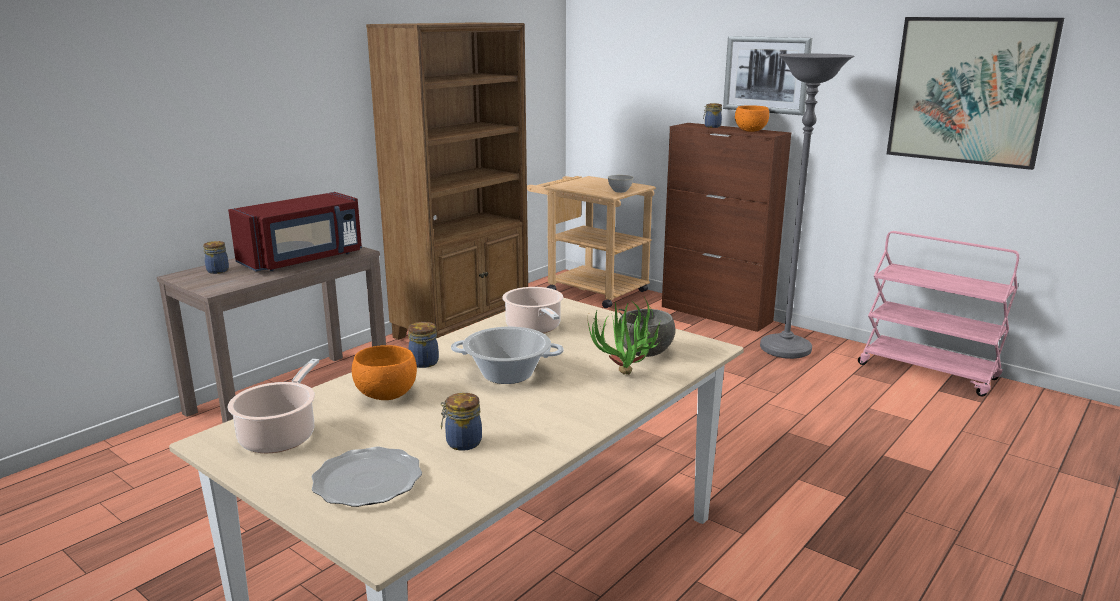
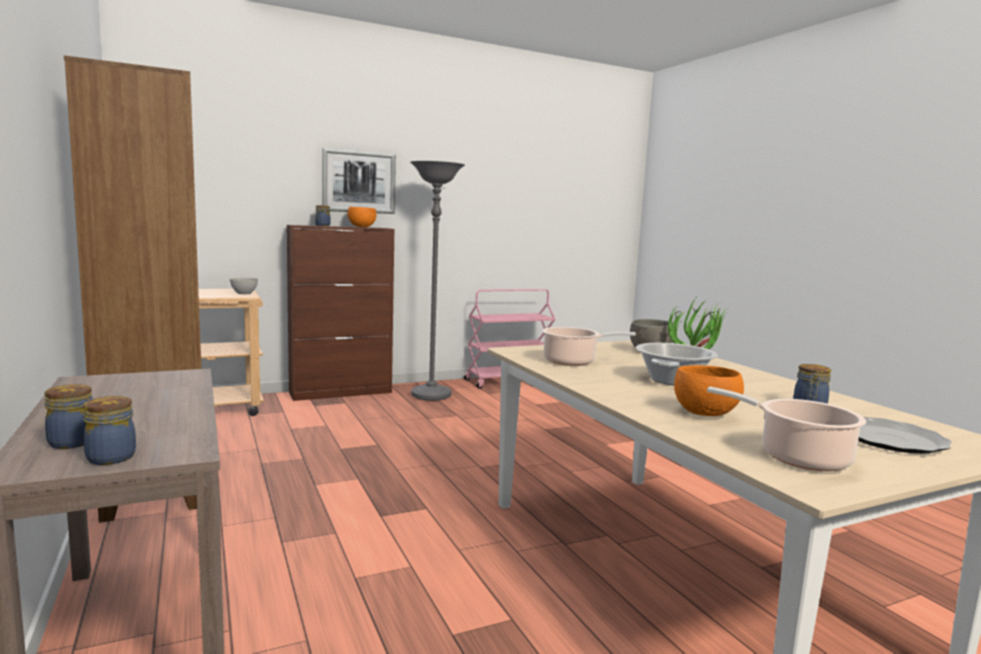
camera: 65 degrees left, 10 degrees down
(303, 260) = (154, 396): red microwave -> none
(424, 362) = (628, 394): jar -> jar (110, 457)
(969, 91) = (499, 194): picture -> none

